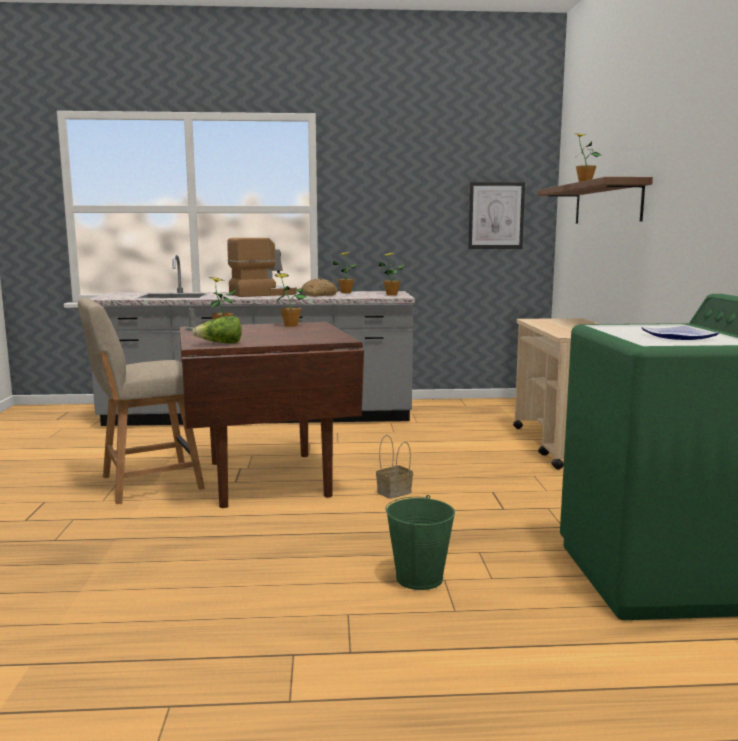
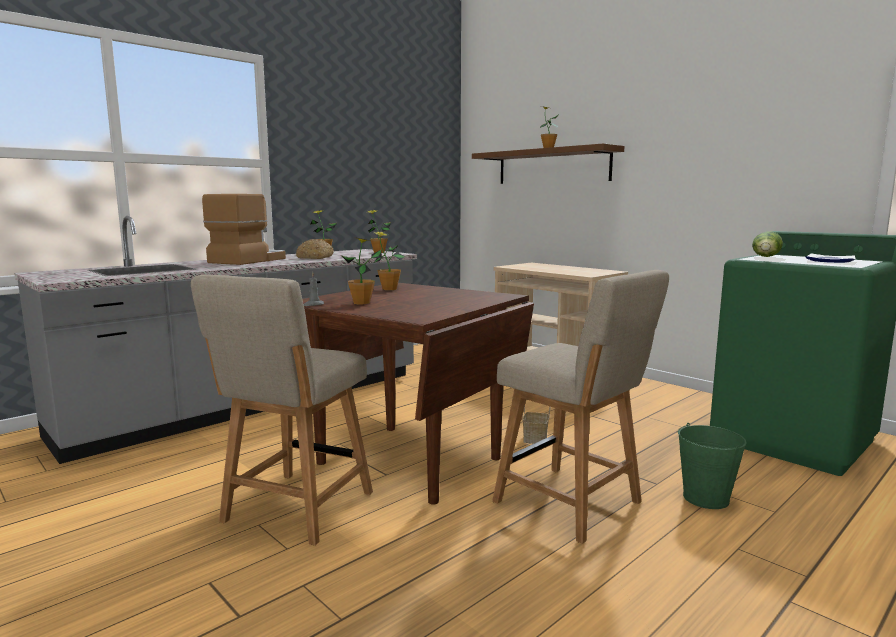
camera: 40 degrees left, 0 degrees up
(220, 343) = (426, 313): lettuce -> lettuce (766, 257)
(304, 541) = (573, 504): none -> beige chair
(496, 215) = (421, 175): picture -> none

